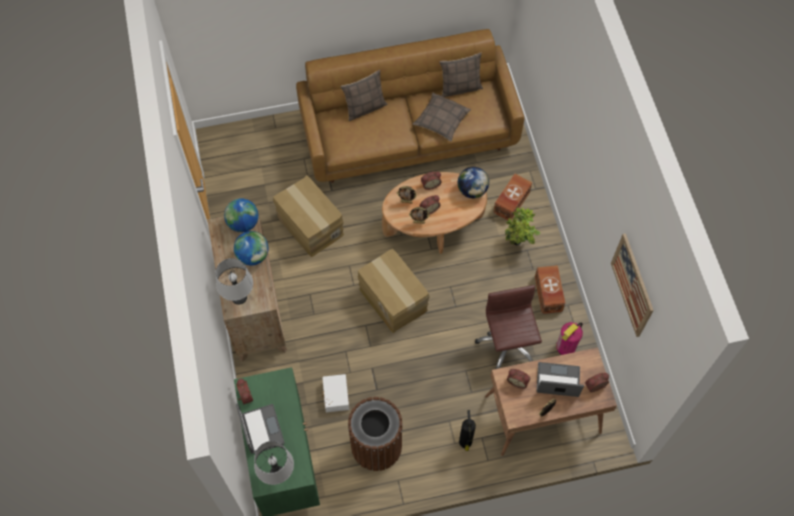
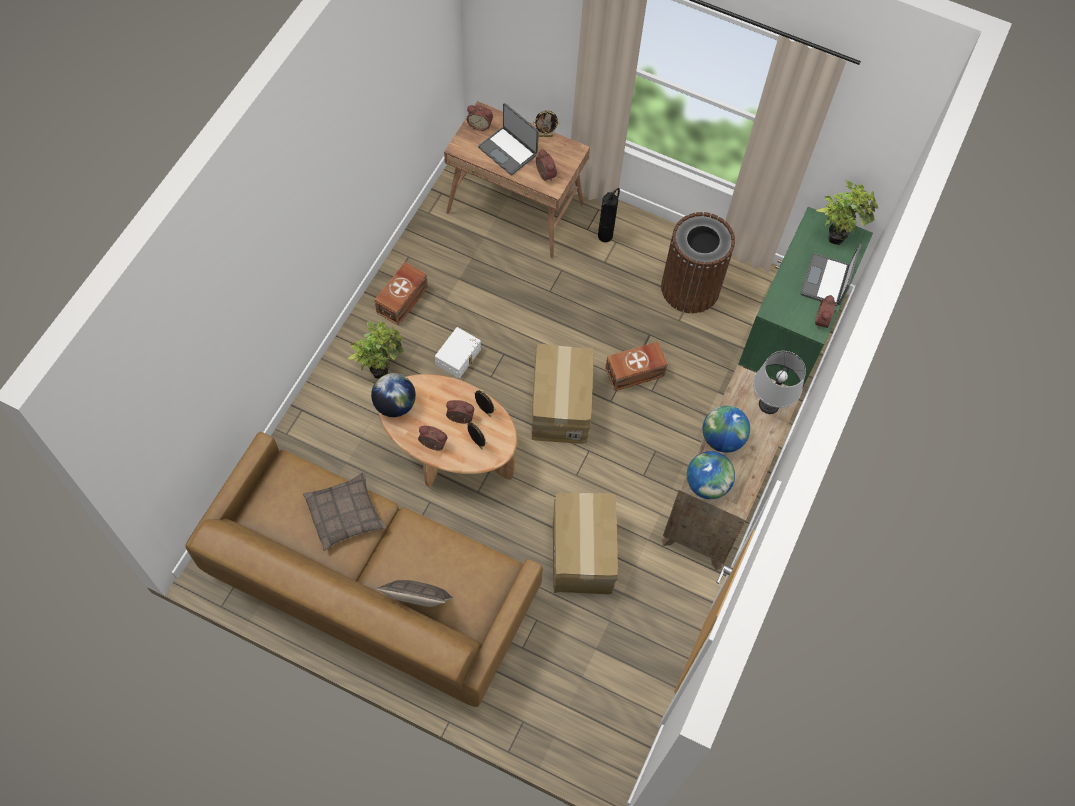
camera: 145 degrees left, 0 degrees up
(278, 474) = (836, 235): grey table lamp -> potted plant
(335, 395) = (695, 357): white storage box -> white storage box (459, 357)
(460, 87) = (281, 540): pillow -> none
(507, 344) = (488, 285): brown office chair -> none
(510, 202) = (343, 415): brown storage box -> brown storage box (635, 373)
(566, 347) = (436, 244): fire extinguisher -> none
(632, 285) = (399, 88): picture -> none

